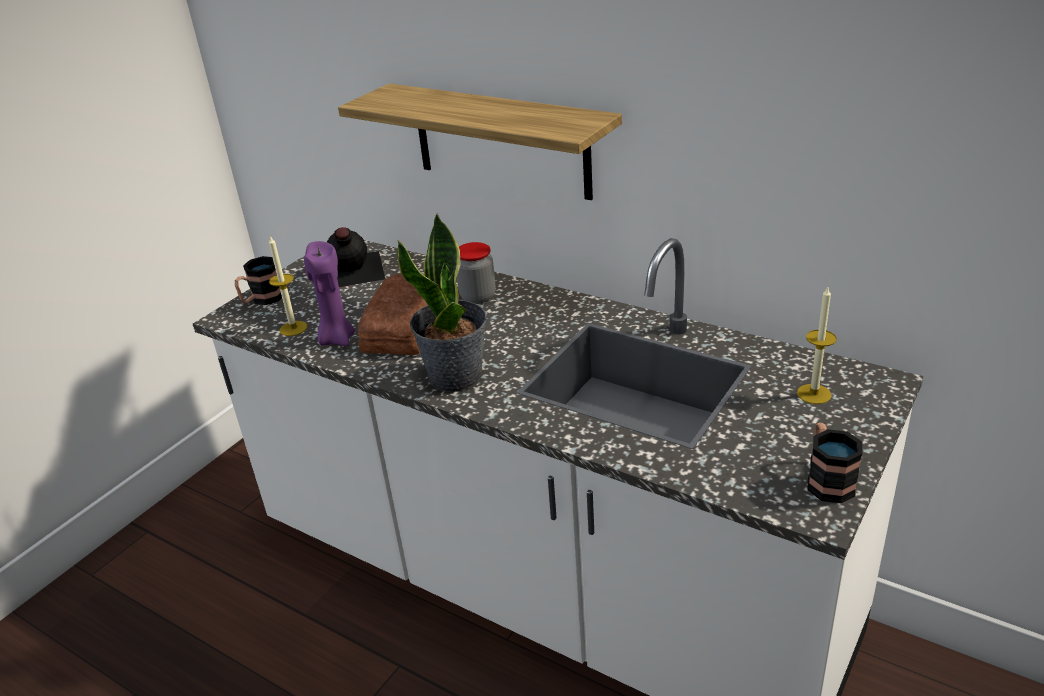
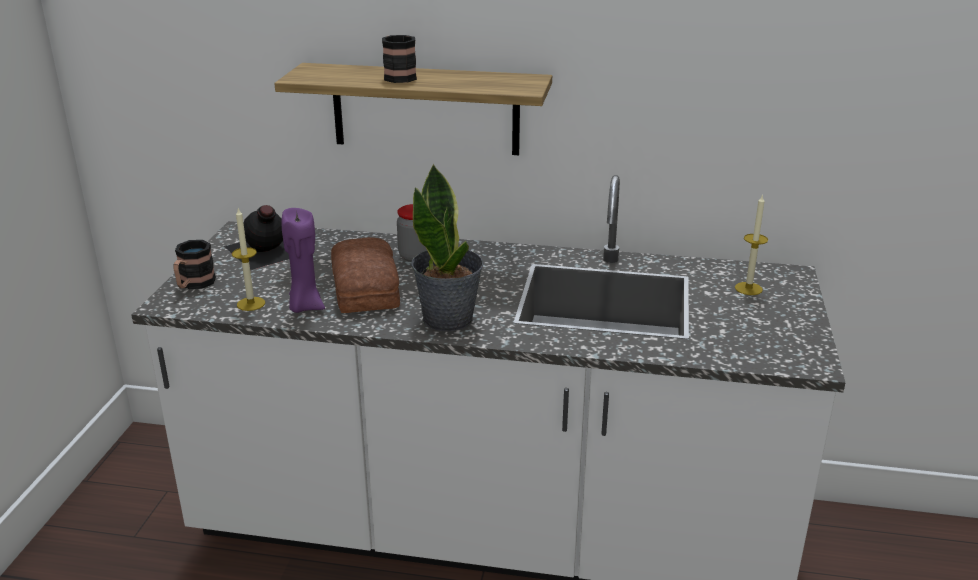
camera: 25 degrees left, 5 degrees down
(826, 479) = (800, 341): mug -> mug (397, 76)

